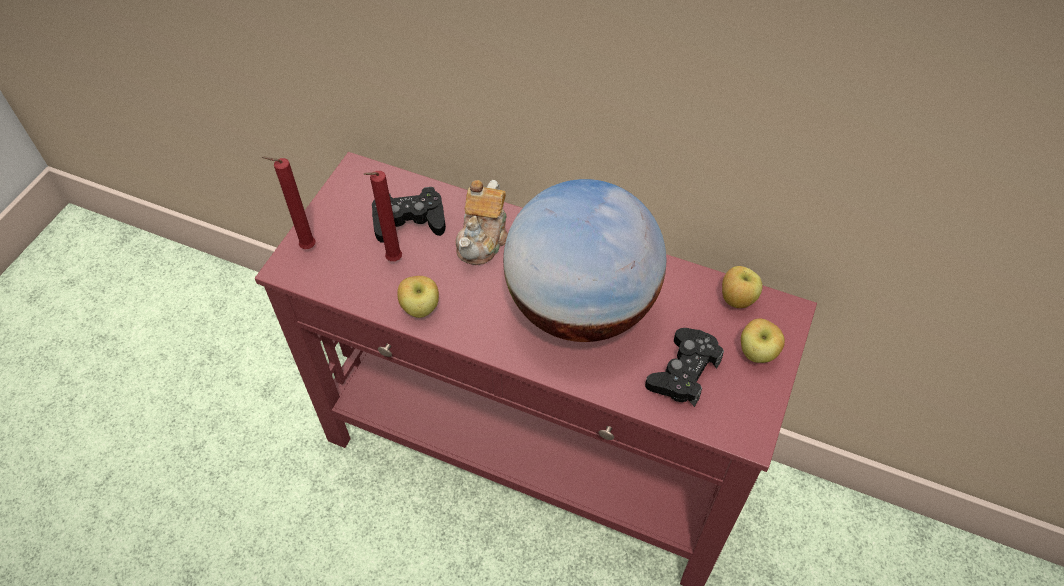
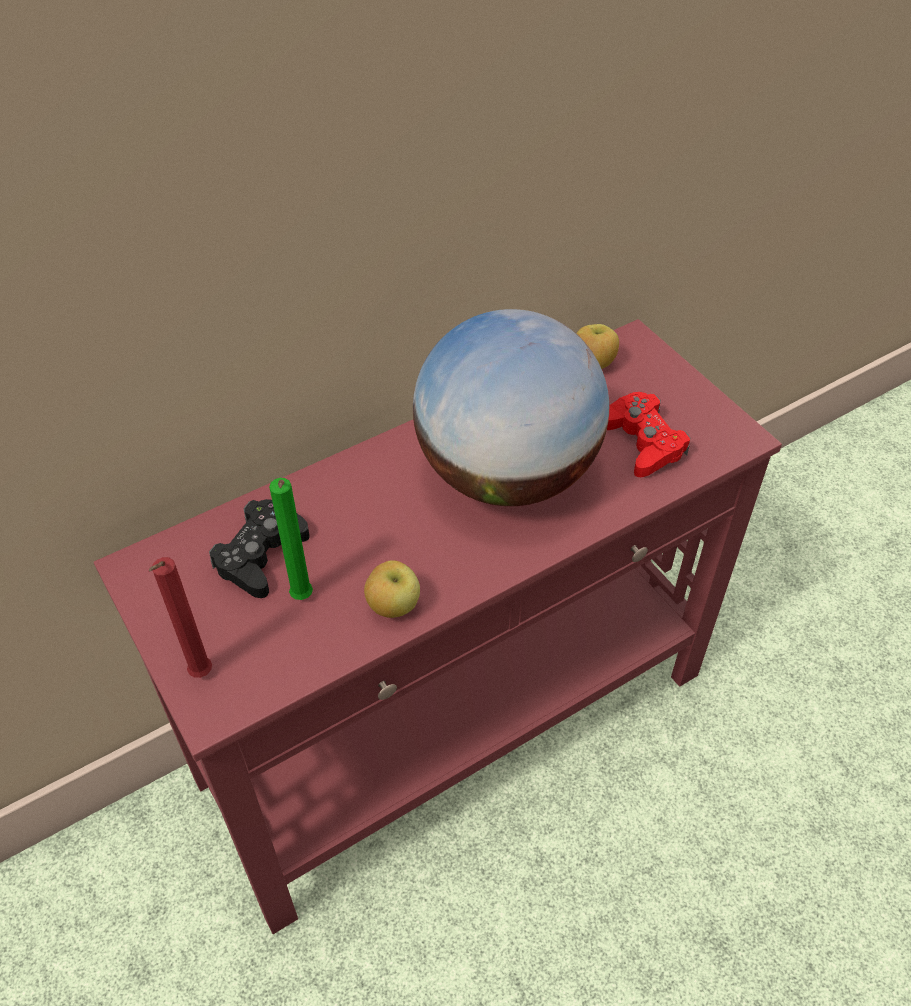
camera: 55 degrees left, 5 degrees down
(392, 260) = (302, 599): red candle -> green candle
(483, 238) = (350, 504): teapot -> none
(683, 372) = (643, 442): black game controller -> red game controller
(757, 353) = (661, 384): apple -> none

